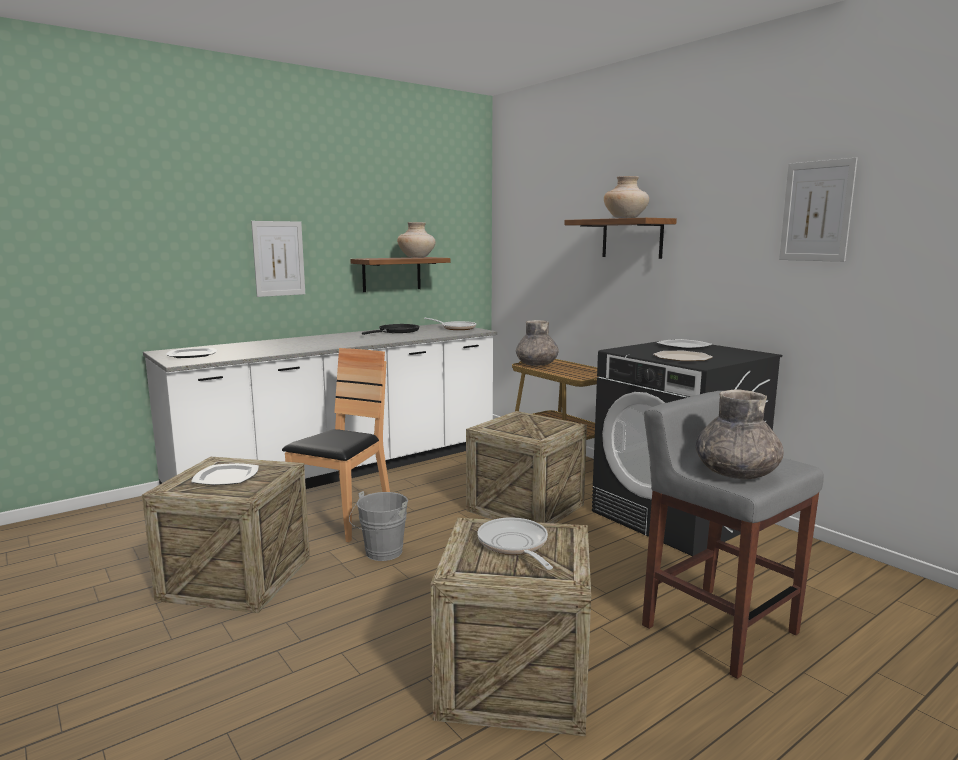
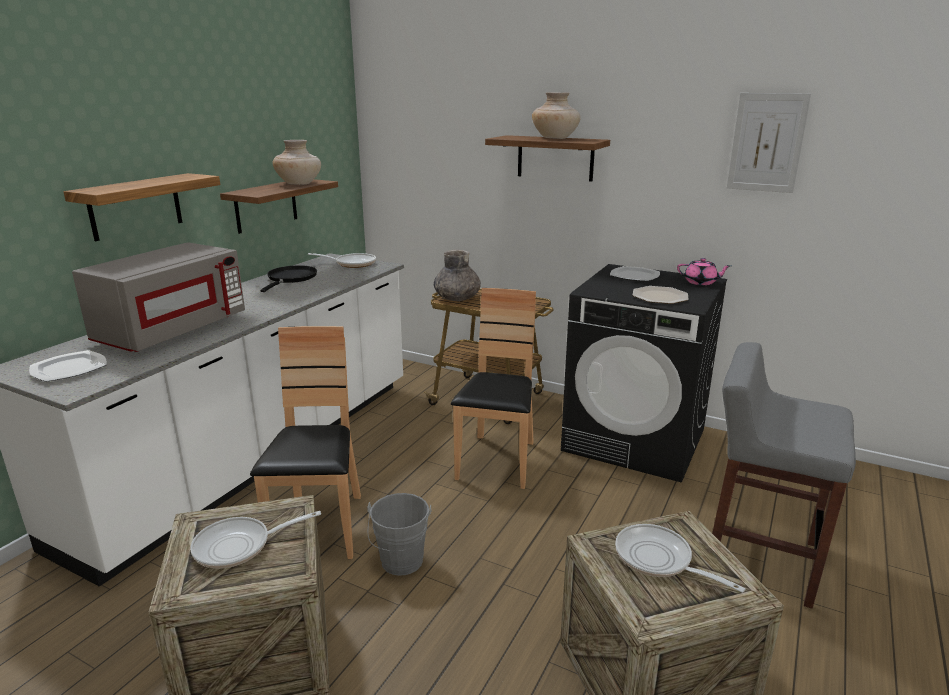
camera: 25 degrees left, 10 degrees up
(226, 477) = (239, 546): plate -> frying pan
(276, 346) = (172, 330): none -> grey microwave
(278, 258) = (135, 206): picture -> shelf
(525, 508) = (497, 461): crate -> brown chair
(736, 473) = (807, 432): grey vase -> none
(746, 354) = (701, 282): none -> pink teapot

